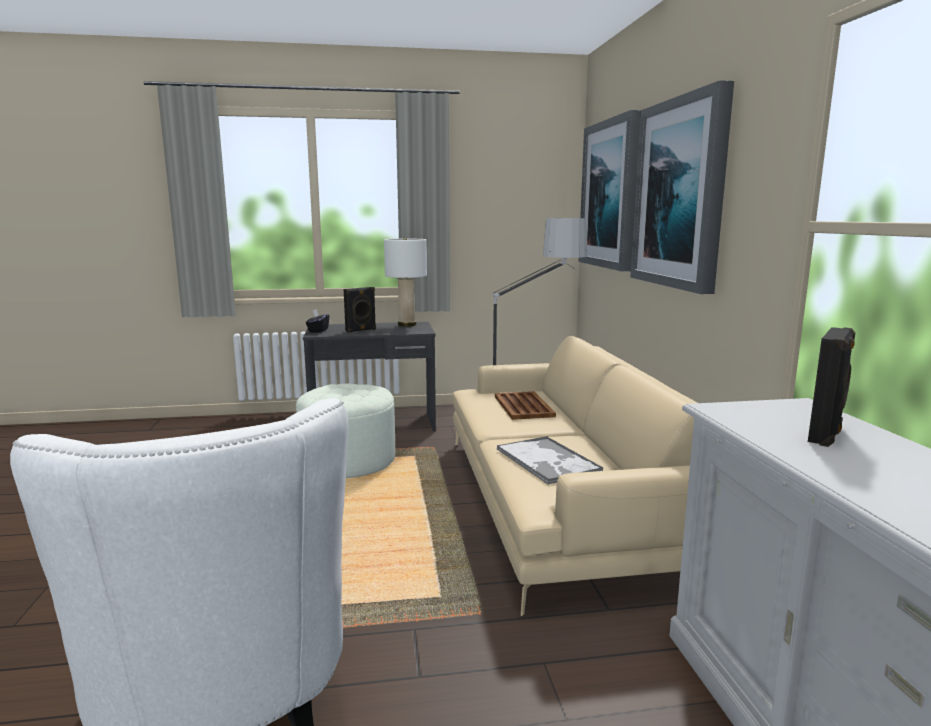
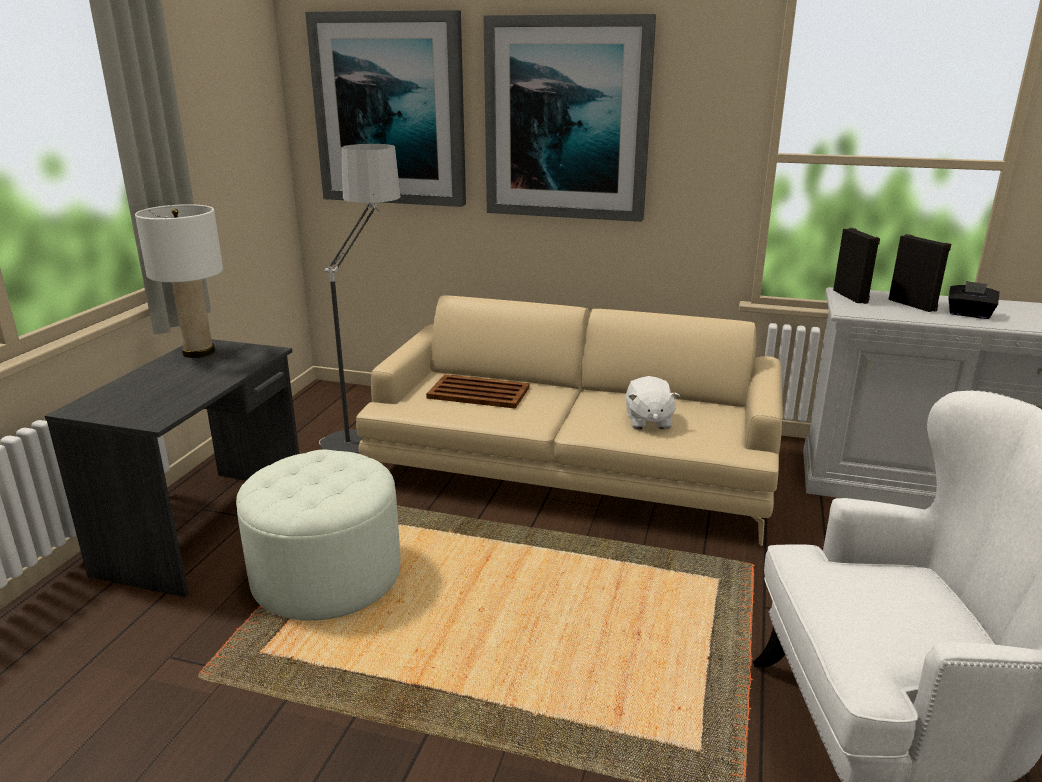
camera: 65 degrees left, 10 degrees up
(318, 330) = (123, 414): black tissue box -> black tissue box (969, 314)
(361, 330) = (184, 385): black speaker -> black speaker (851, 296)
(548, 461) = (648, 421): tray -> white plush toy

